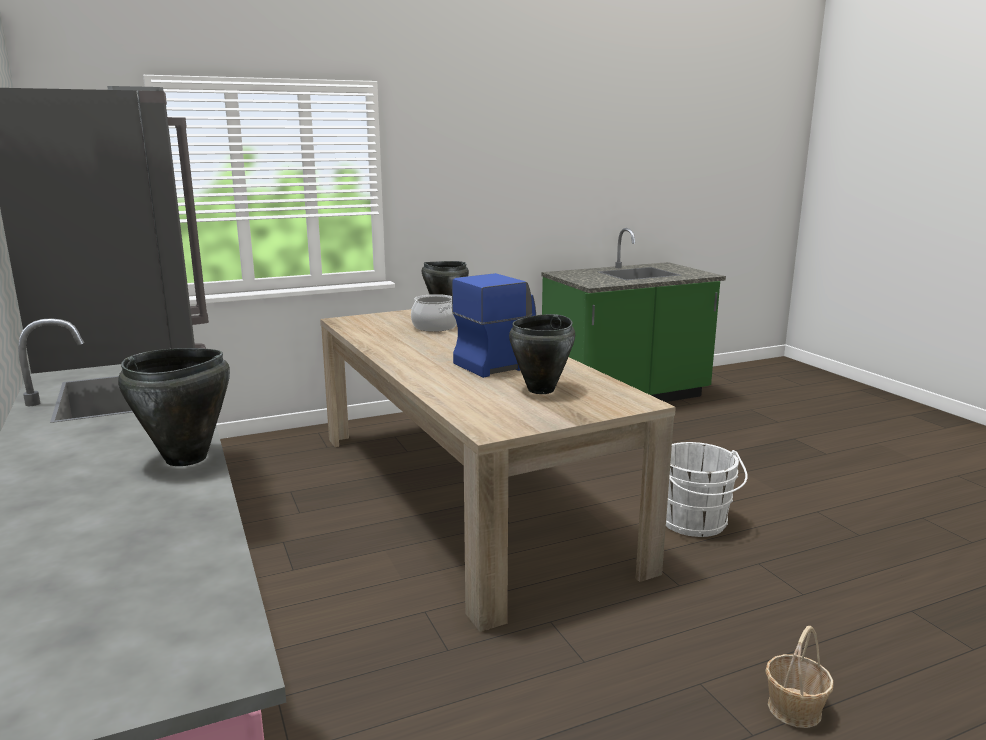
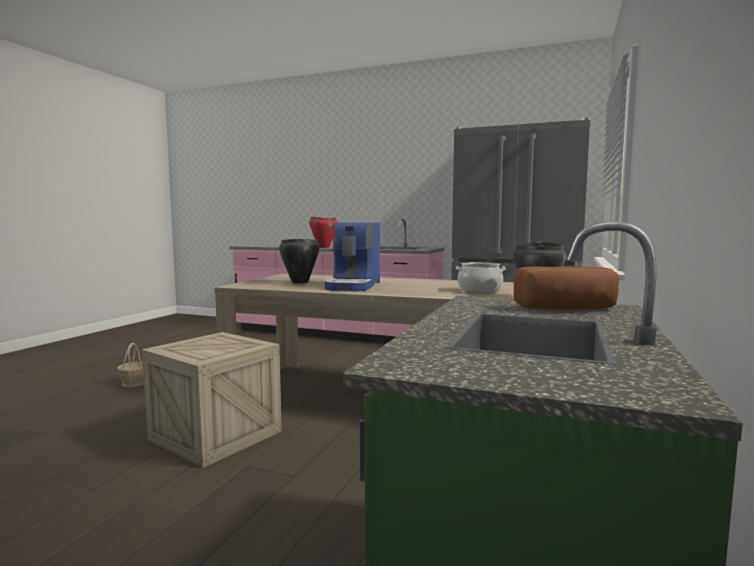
camera: 135 degrees right, 10 degrees down
(186, 458) = (323, 247): black cooking pot -> red cooking pot
(579, 275) = (567, 308): none -> bread
(694, 523) = (215, 435): white bucket -> crate

